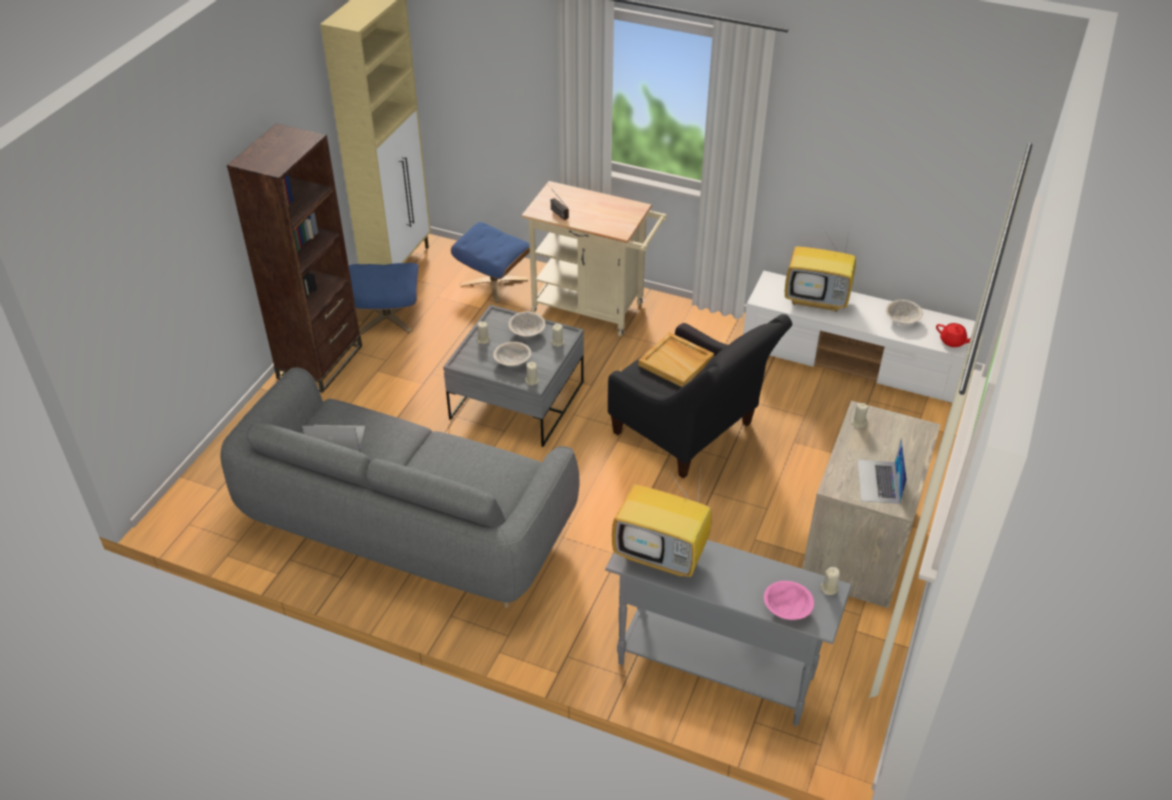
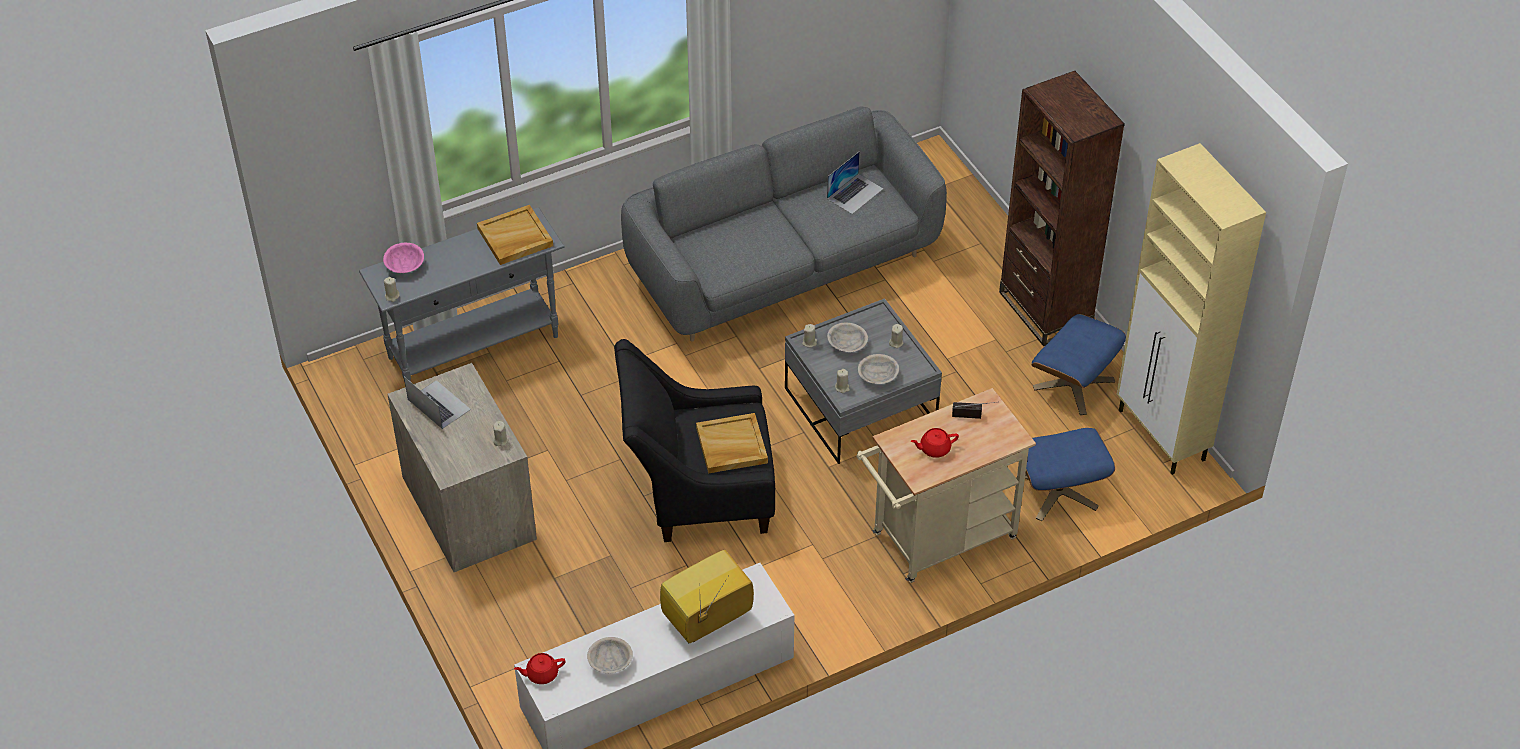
camera: 130 degrees right, 5 degrees up
(605, 212) = (934, 449): none -> red teapot
(662, 555) = (515, 238): television -> beige tray

